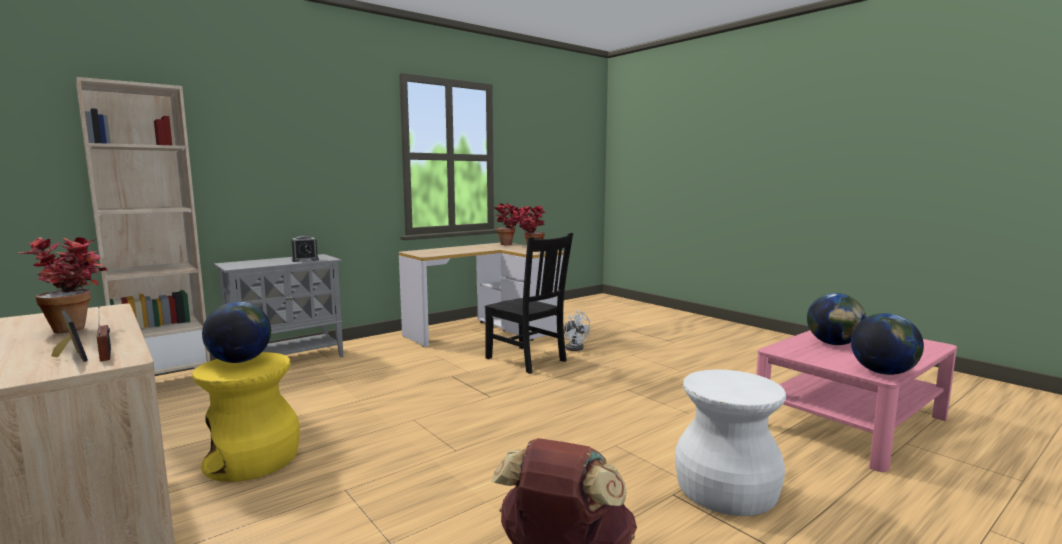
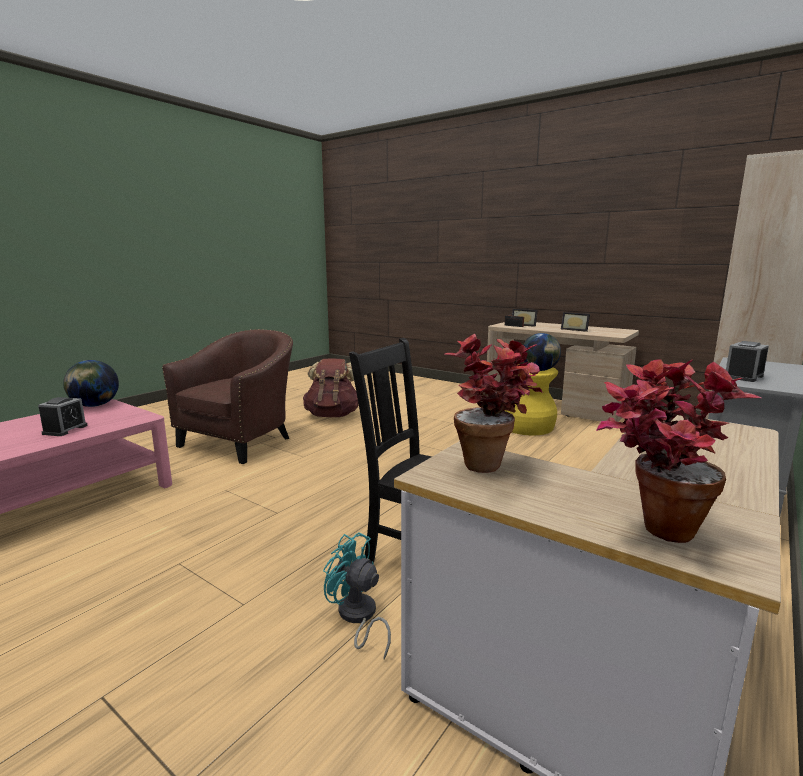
camera: 165 degrees right, 5 degrees up
(77, 327) = (575, 330): potted plant -> picture frame
(574, 347) = (357, 617): white fan -> turquoise fan
(725, 490) = (242, 441): white stool -> brown armchair
(834, 344) = (65, 430): globe -> alarm clock

